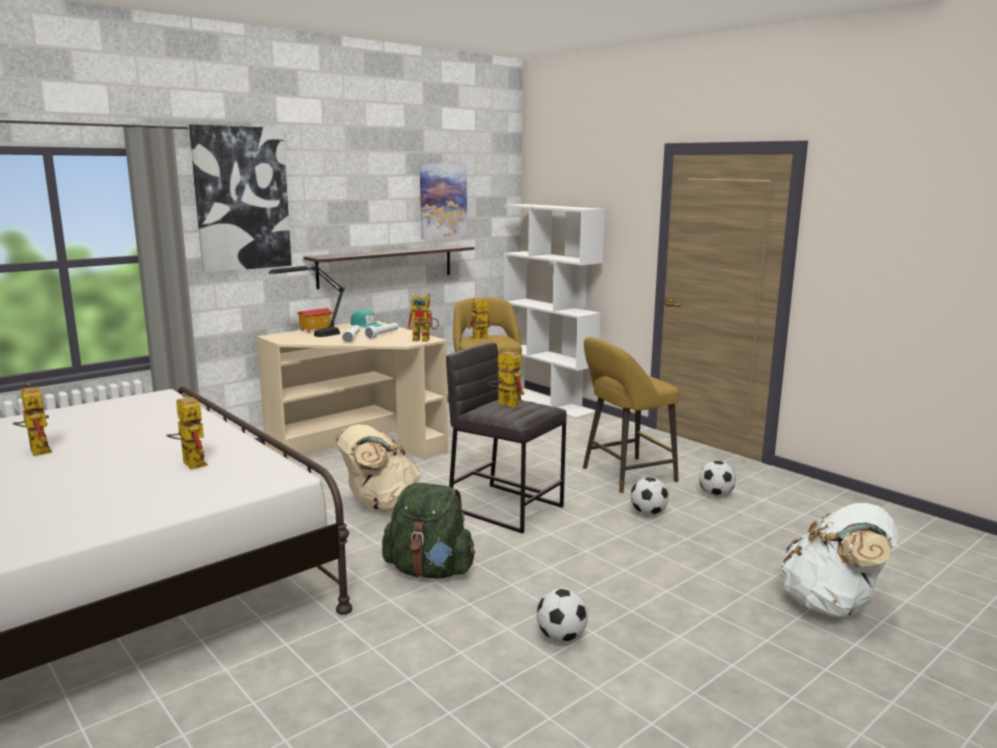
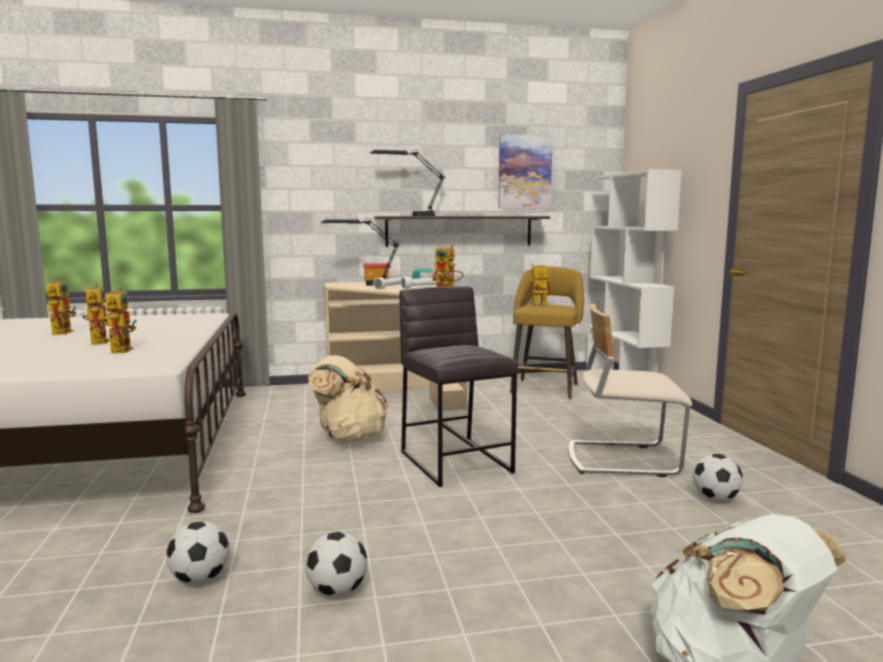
camera: 30 degrees right, 5 degrees down
(241, 199) = (318, 162): picture -> none
(345, 255) = (408, 215): none -> black table lamp
(430, 571) = (310, 497): green backpack -> none
(504, 403) = (454, 347): toy robot -> toy robot (98, 341)
(624, 476) = (622, 459): yellow stool -> beige chair
(648, 513) = (602, 499): football -> football (200, 579)

